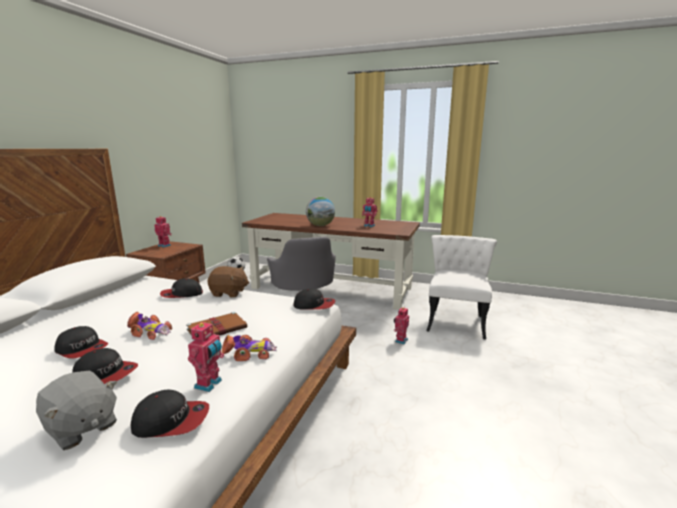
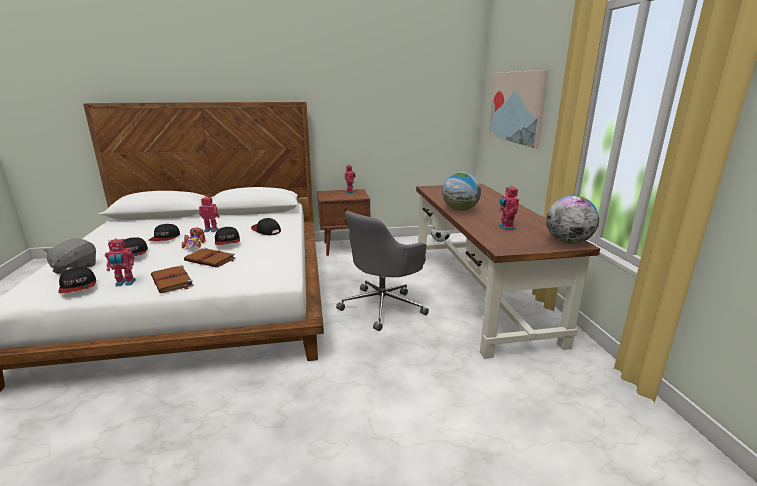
camera: 60 degrees right, 5 degrees up
(229, 293) = (283, 242): brown plush toy -> none
(249, 353) = (172, 281): toy car -> brown book
(291, 151) = (517, 107): none -> picture
(314, 305) = (280, 278): cap -> cap (227, 241)
(400, 340) = (399, 380): toy robot -> toy robot (211, 230)
(405, 223) = (568, 242): none -> globe
(456, 320) = (514, 419): white chair -> none

